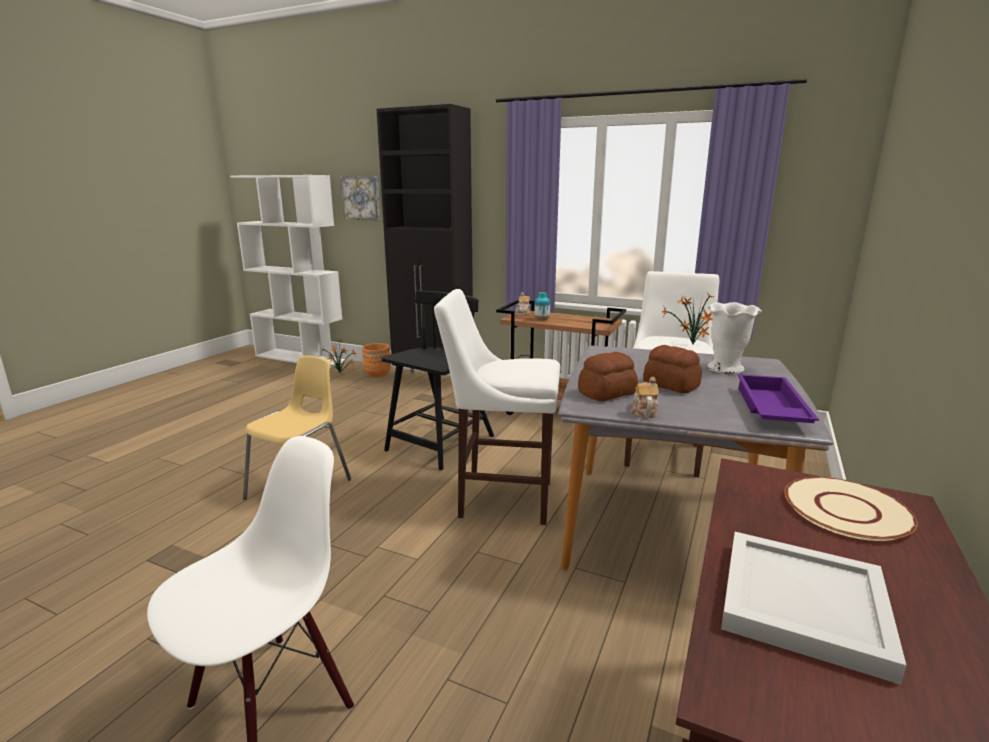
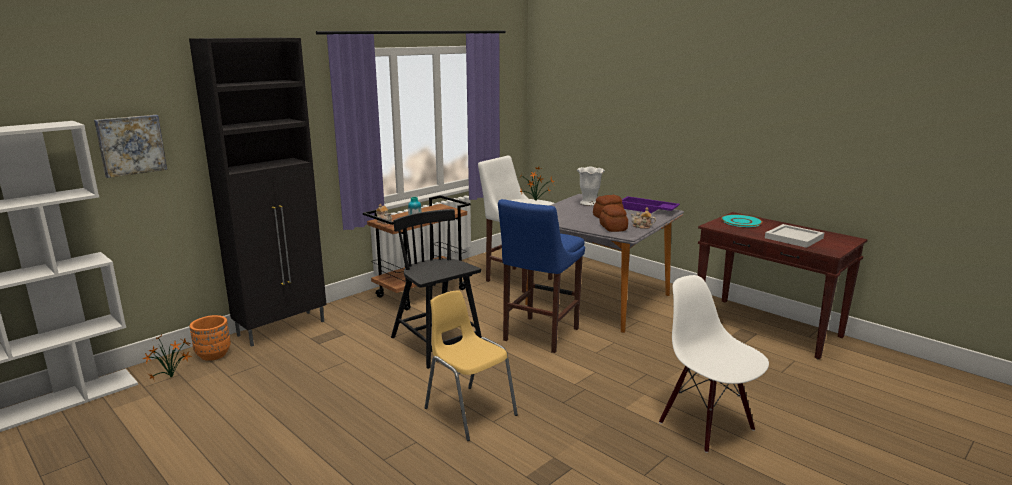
camera: 70 degrees left, 0 degrees up
(500, 498) = (539, 336): white stool -> blue stool
(846, 509) = (741, 221): beige plate -> turquoise plate

